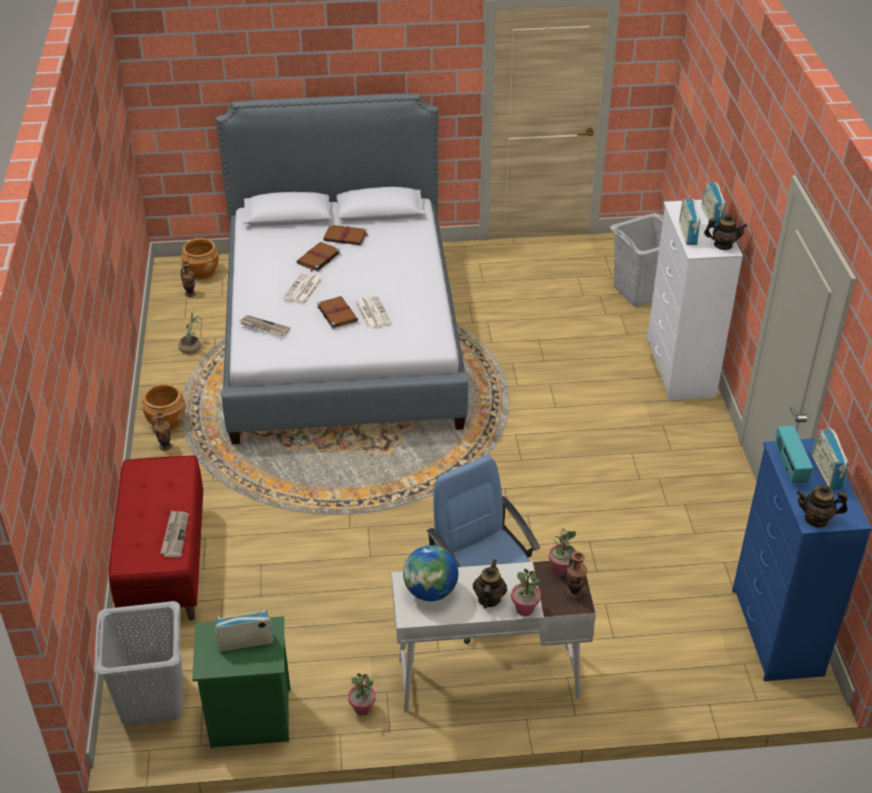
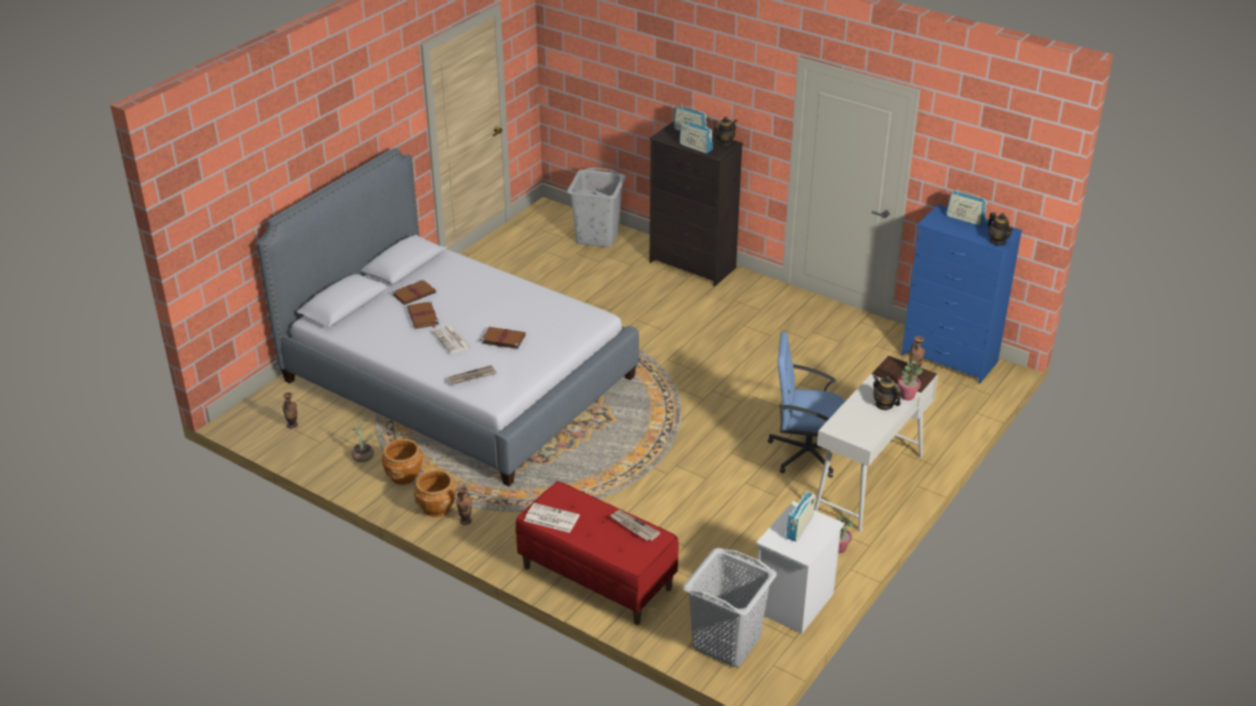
camera: 50 degrees left, 5 degrees down
(202, 272) = (273, 406): brown planter -> brown planter (404, 476)
(248, 719) = (794, 604): green nightstand -> white nightstand
(372, 312) = (523, 325): newspaper -> newspaper (550, 518)
(430, 591) = (853, 423): globe -> none
(561, 569) = (889, 367): potted plant -> none
(679, 369) = (692, 266): white dresser -> black dresser
(789, 466) = (947, 227): radio -> none
(816, 519) = (997, 241): teapot -> teapot turned 75 degrees counterclockwise

